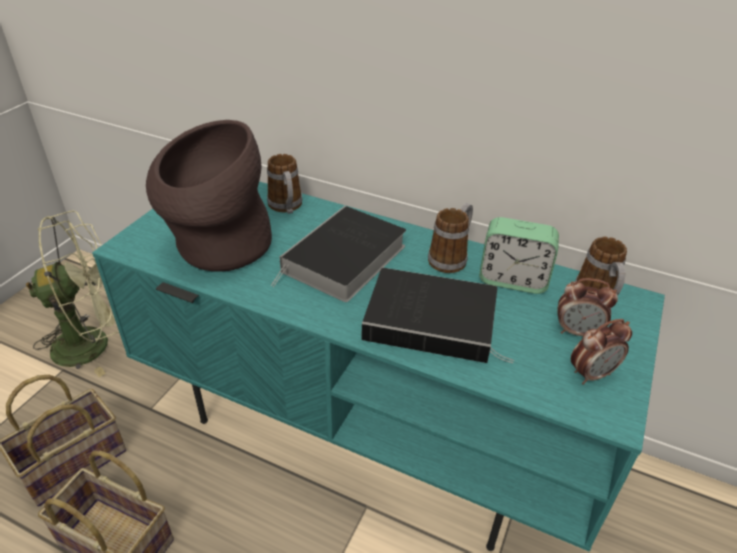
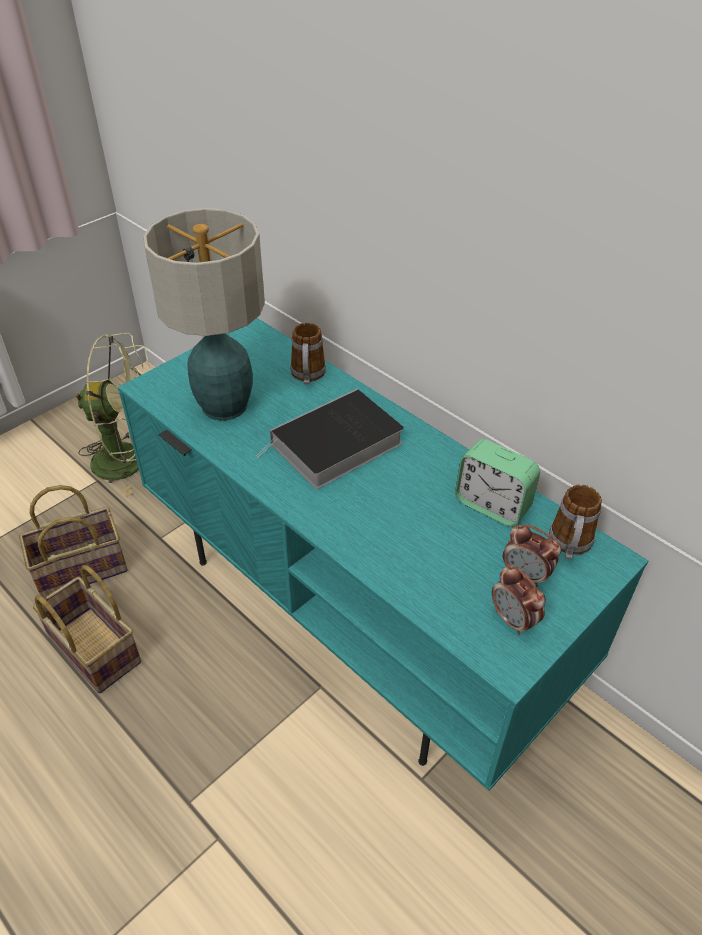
camera: 20 degrees right, 5 degrees up
(216, 248) = (224, 406): brown vase -> table lamp
(434, 321) = (389, 528): book -> none
(451, 257) = (442, 466): mug -> none
(592, 374) = (513, 620): alarm clock -> alarm clock turned 60 degrees clockwise

